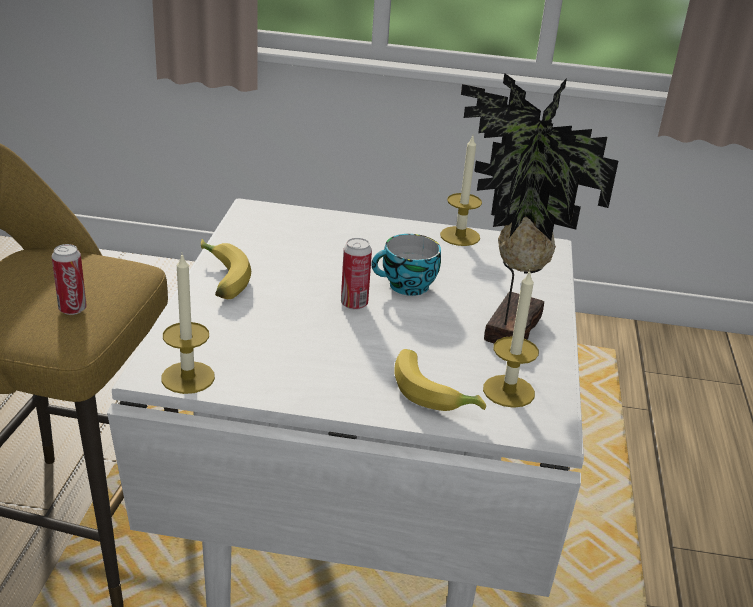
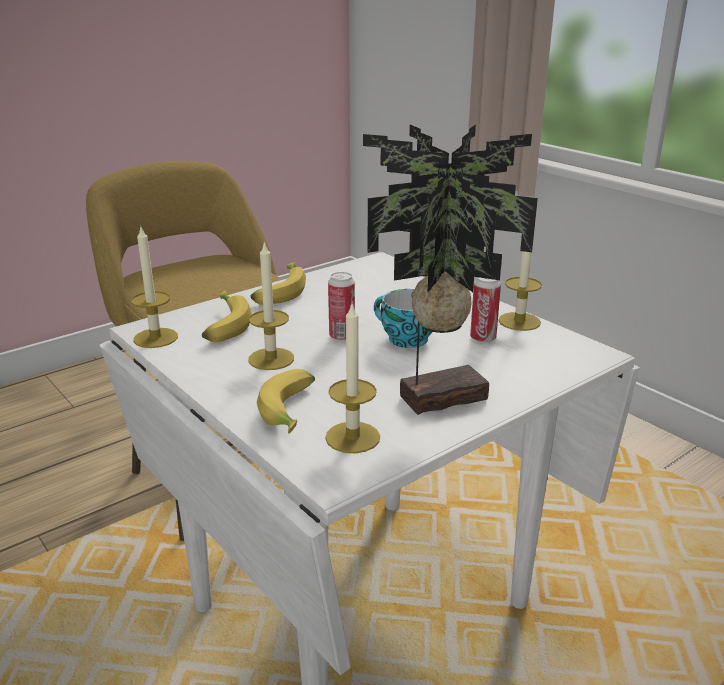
camera: 45 degrees right, 5 degrees down
(72, 309) = (191, 290): can -> can (483, 338)
(230, 336) = (223, 325): none -> banana
(334, 351) = (271, 359): none -> candle

